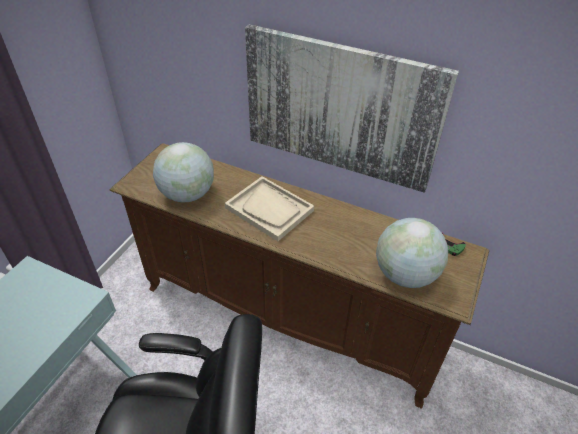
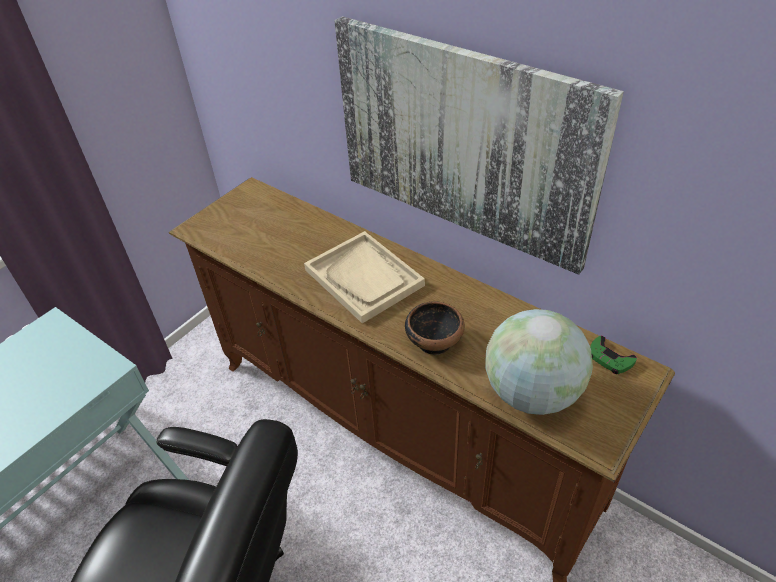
camera: 15 degrees right, 0 degrees up
(187, 195) = (262, 248): globe -> none
(331, 247) = (434, 340): none -> bowl

